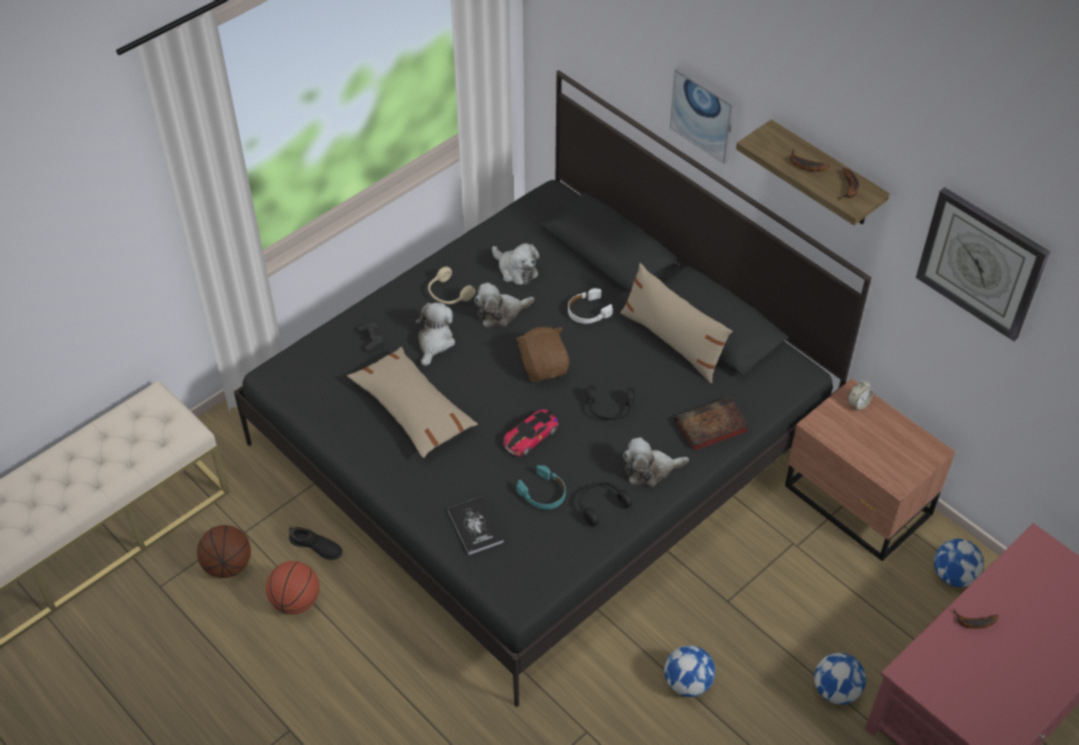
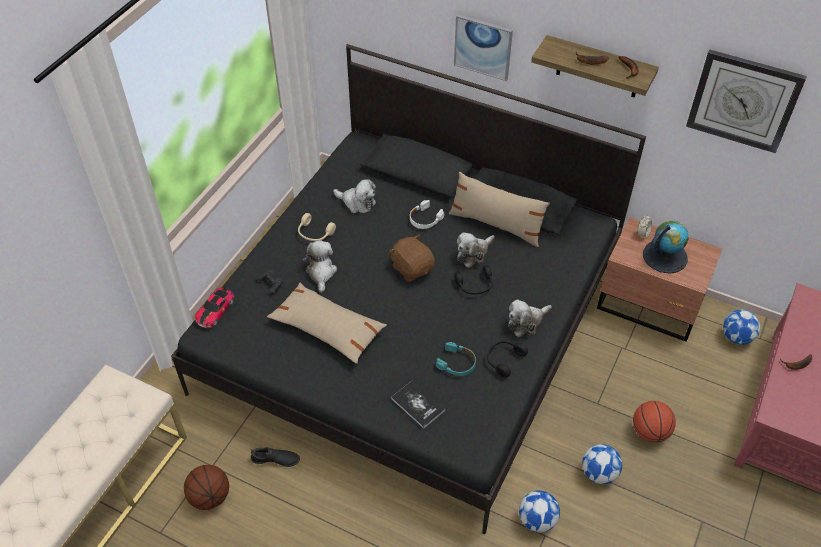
camera: 20 degrees left, 0 degrees up
(295, 601) = (277, 508): basketball -> basketball (649, 432)
(501, 313) = (361, 237): plush toy -> plush toy (473, 254)
(530, 436) = (427, 322): toy car -> toy car (215, 310)
(710, 428) = (553, 279): book -> none
(836, 690) = (701, 444): football -> football (537, 520)
(872, 440) = (665, 256): none -> globe

